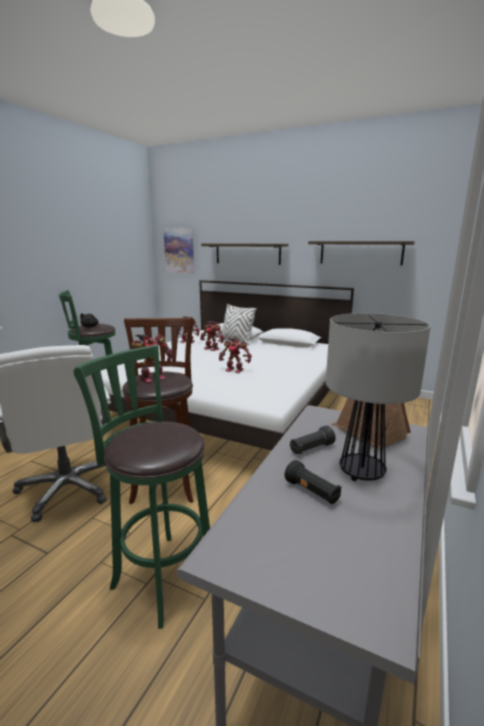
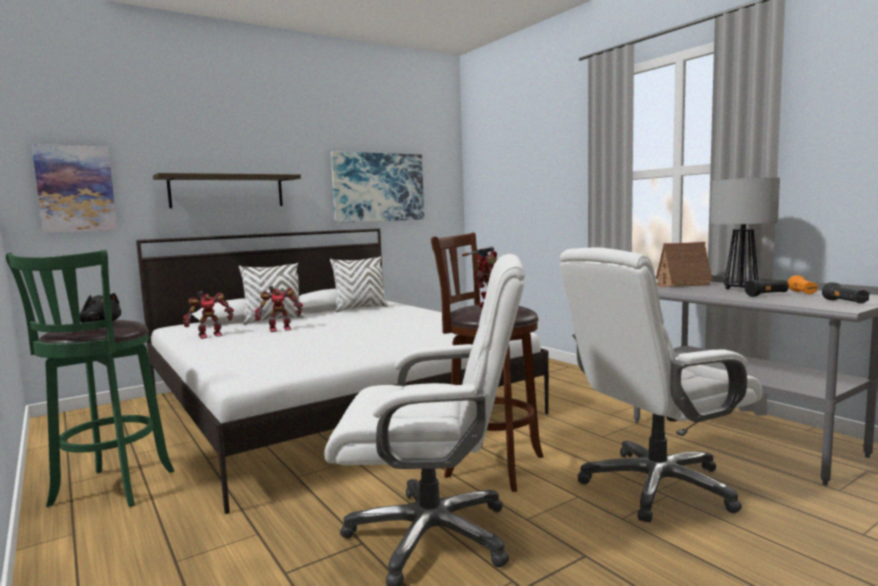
camera: 60 degrees left, 10 degrees down
(161, 574) = (656, 486): green stool -> white office chair
(235, 370) = (386, 330): toy robot -> none
(295, 349) = (360, 309): none -> white pillow
(311, 449) = (704, 292): black flashlight -> black flashlight (845, 302)
(354, 523) = (802, 293): none -> orange flashlight
(360, 252) = (378, 187): shelf -> picture

